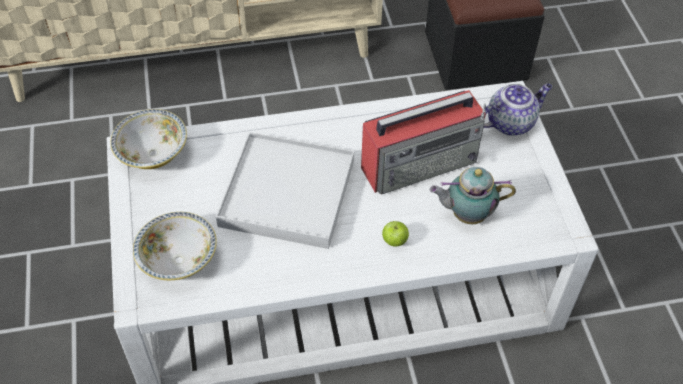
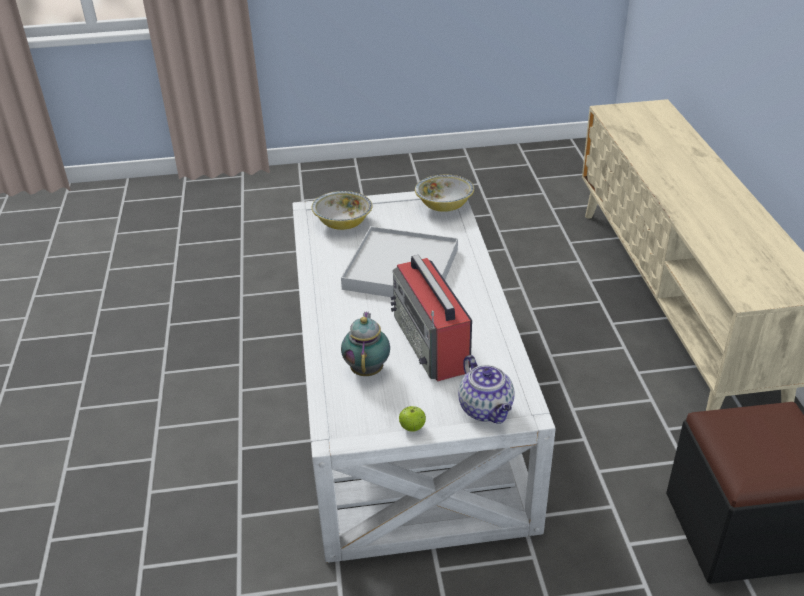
camera: 95 degrees right, 15 degrees down
(394, 241) = (344, 324): apple -> apple (412, 428)

